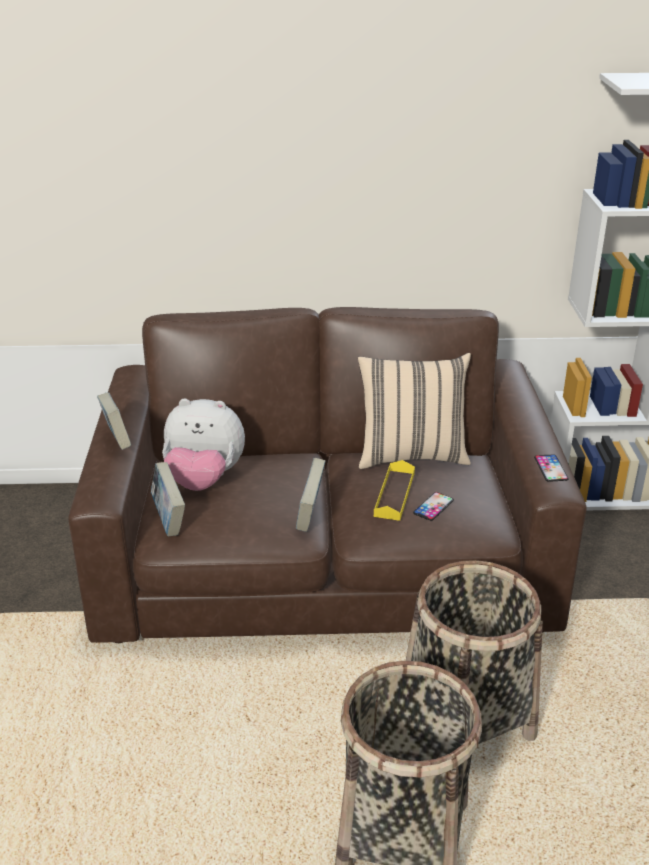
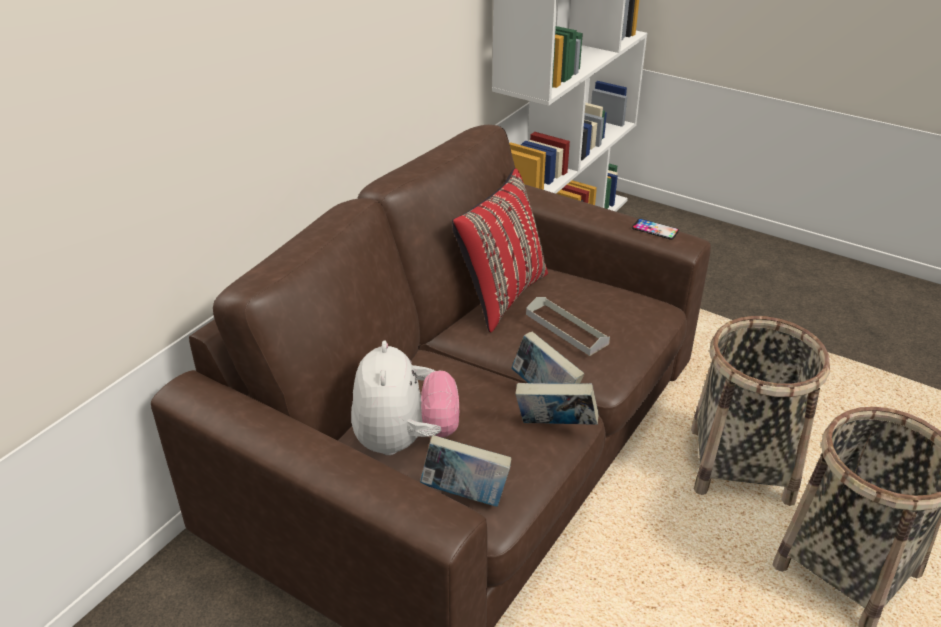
camera: 55 degrees left, 5 degrees up
(117, 441) = (337, 459): book -> book (555, 427)
(204, 480) = (405, 440): plush toy -> plush toy turned 45 degrees counterclockwise
(394, 494) = (566, 329): yellow tray -> grey tray
(411, 455) = (500, 295): beige pillow -> red pillow
(433, 506) = (605, 317): phone -> none

